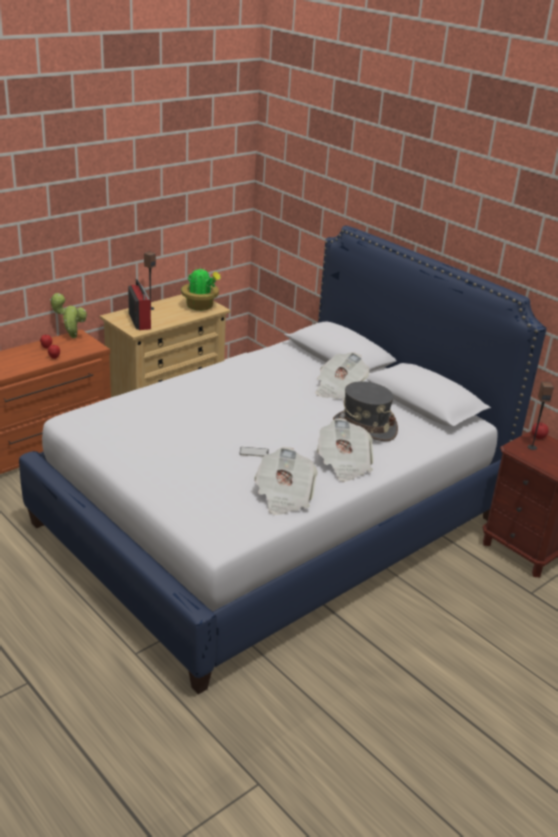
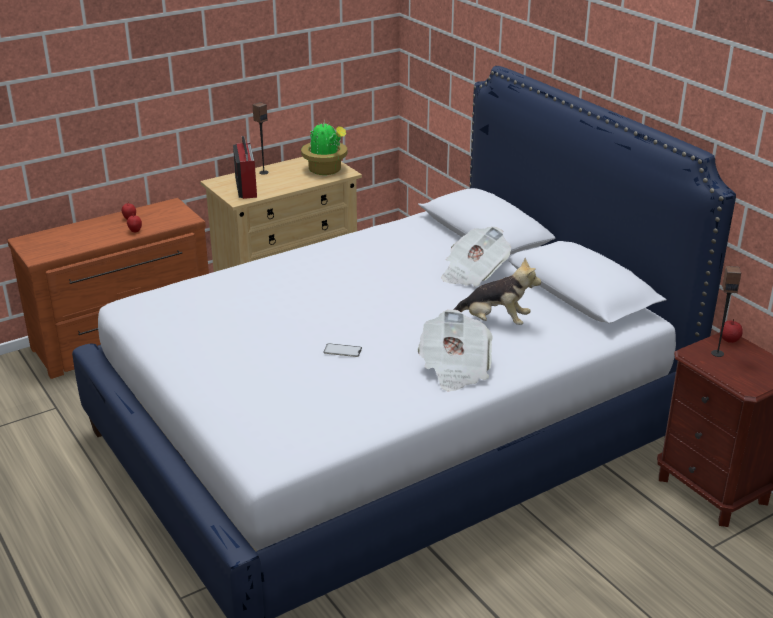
camera: 10 degrees right, 0 degrees up
(71, 336) = (162, 206): potted plant -> none
(284, 496) = (365, 408): newspaper -> none
(364, 427) = (494, 322): grey hat -> plush toy

